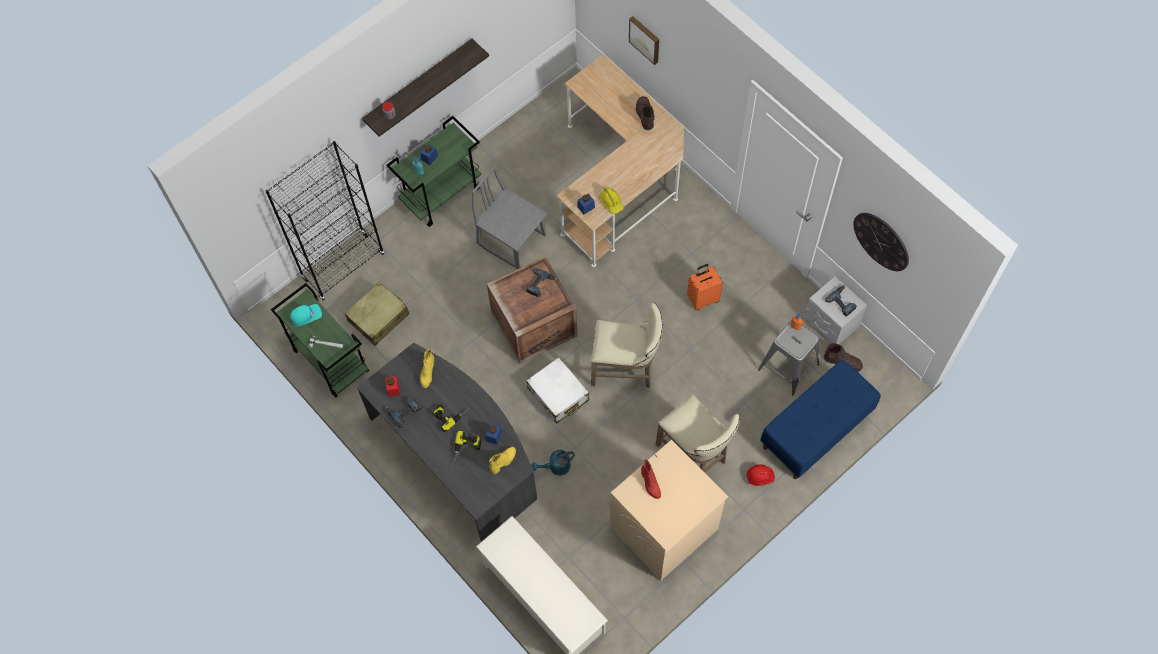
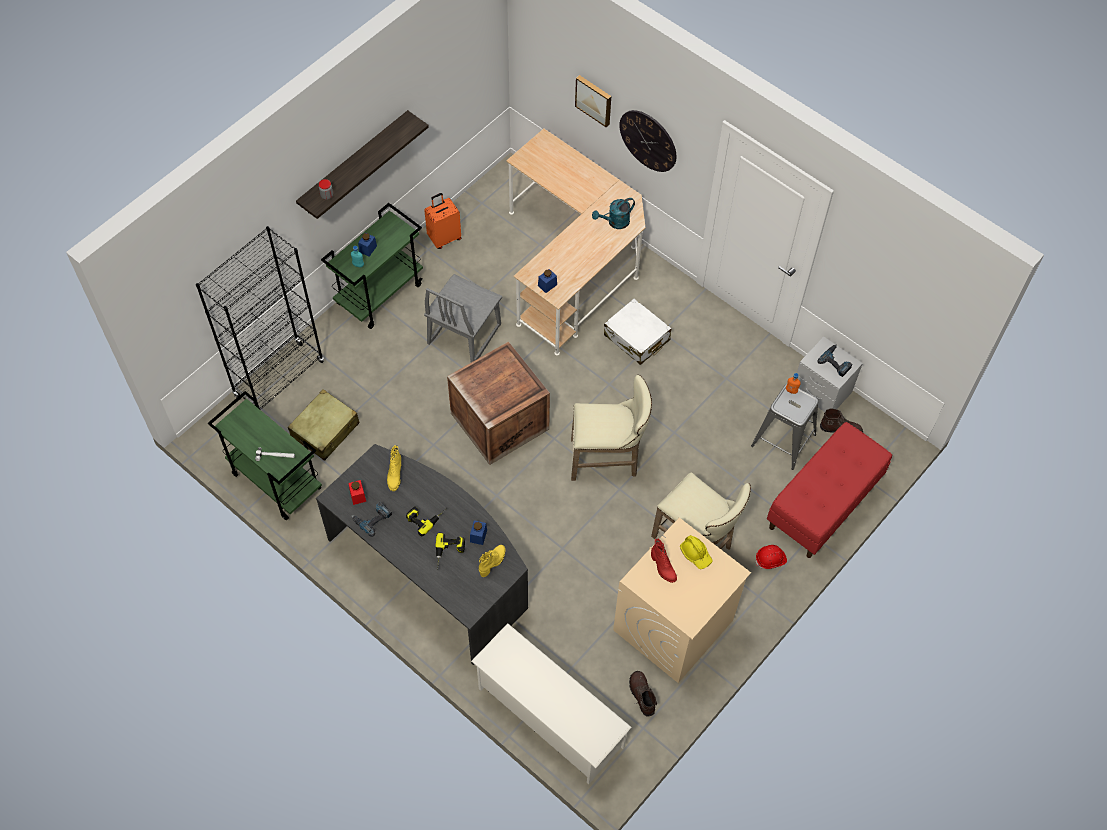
camera: 10 degrees left, 5 degrees down
(306, 315) = (248, 427): turquoise cap -> none
(512, 239) = (463, 334): grey chair -> grey chair turned 90 degrees counterclockwise
(541, 284) = (507, 371): power drill -> none
(556, 467) = (544, 572): turquoise watering can -> turquoise watering can (615, 222)
(558, 394) = (536, 493): white suitcase -> white suitcase (636, 338)
(611, 202) = (575, 278): yellow hard hat -> yellow hard hat (696, 554)
(644, 115) = (597, 186): brown boot -> brown boot (641, 695)
(703, 298) = (680, 377): orange suitcase -> orange suitcase (444, 238)
(816, 430) = (823, 504): blue bench -> red bench
(881, 241) = (880, 282): wall clock -> wall clock (648, 140)

